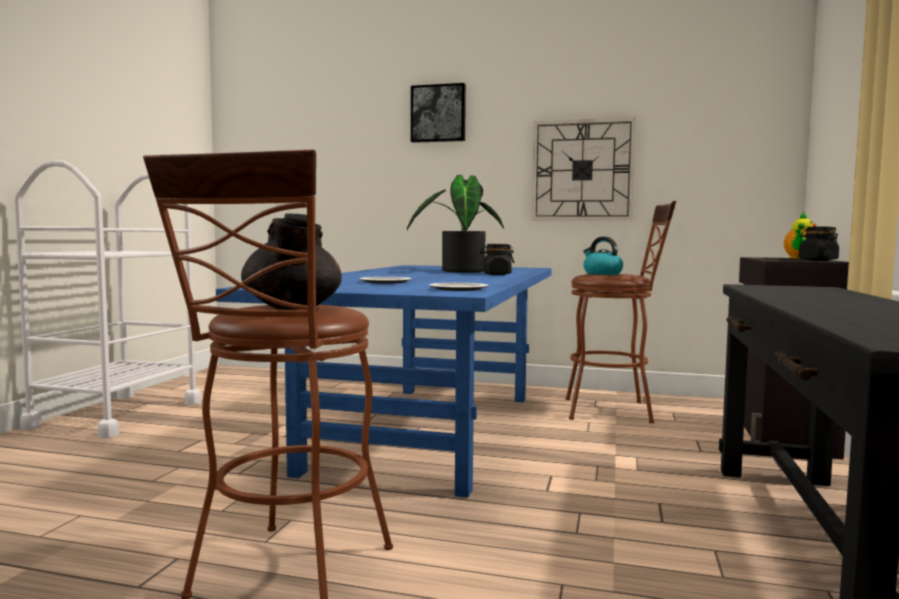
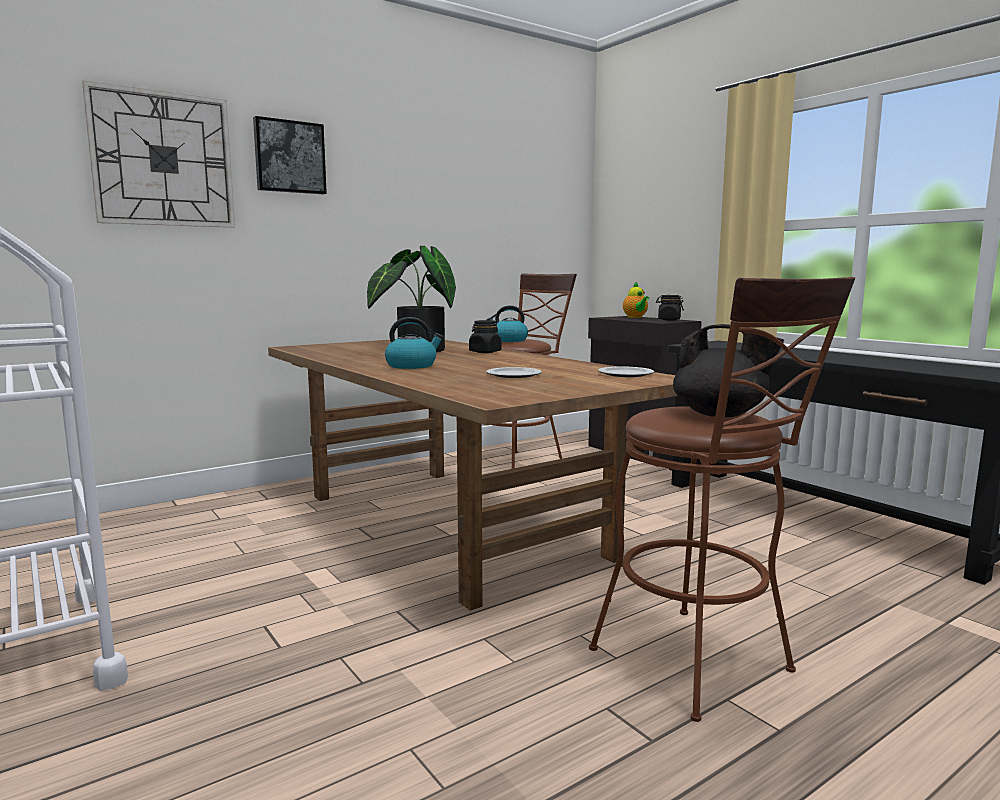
camera: 50 degrees left, 5 degrees up
(380, 275) = (412, 366): none -> kettle
(429, 431) = (451, 525): blue dining table -> brown dining table
(582, 170) = (442, 236): wall clock -> wall clock (163, 159)

